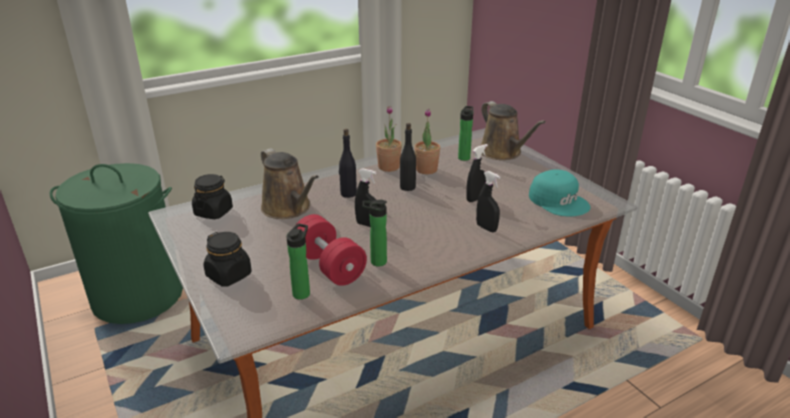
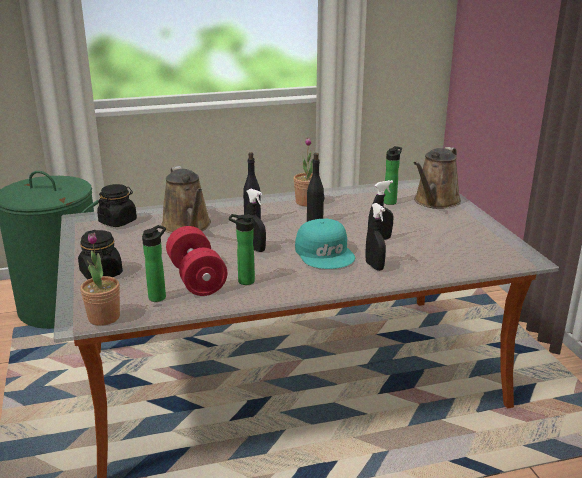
camera: 15 degrees right, 5 degrees down
(426, 169) = (344, 208): potted plant -> potted plant (104, 317)
(503, 153) = (435, 202): brown watering can -> brown watering can turned 45 degrees clockwise
(559, 200) = (470, 251): turquoise cap -> turquoise cap (325, 253)

